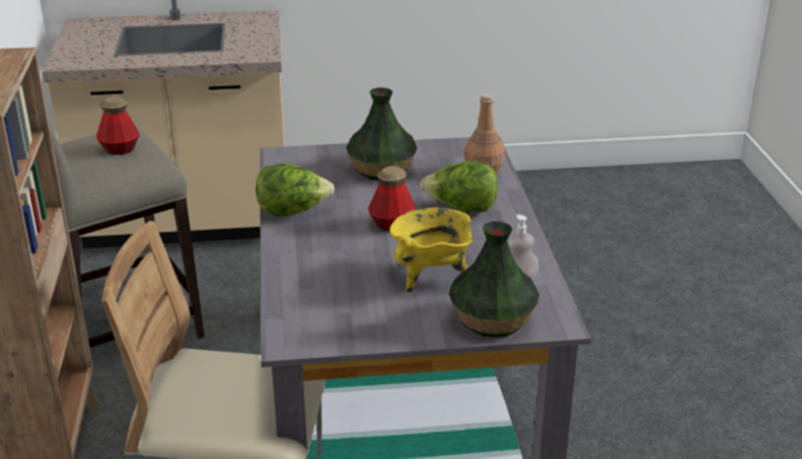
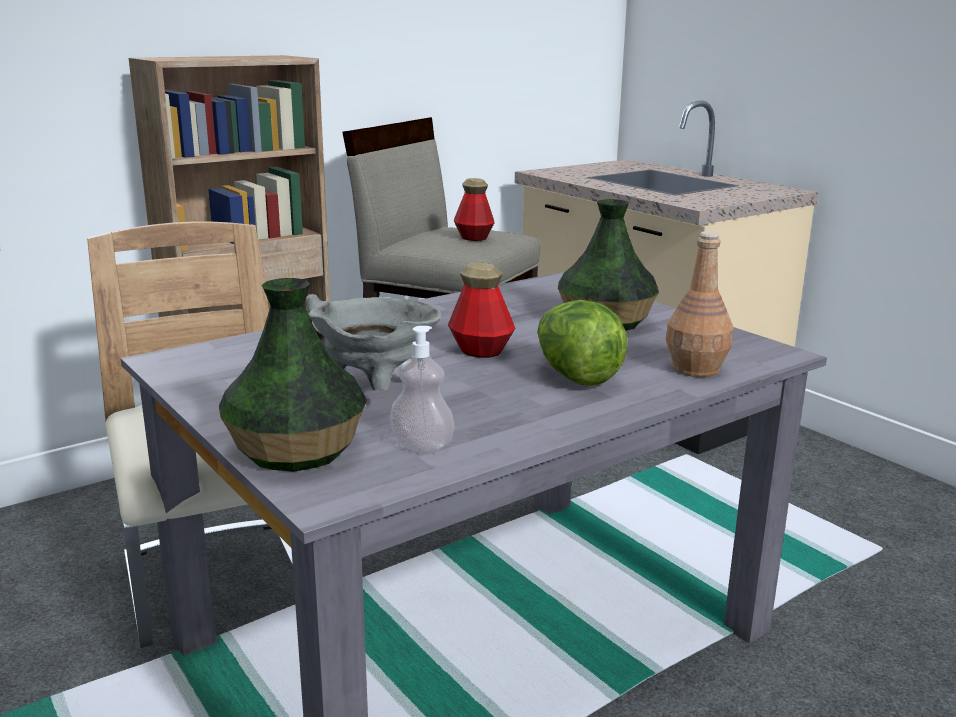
camera: 60 degrees right, 10 degrees down
(292, 212) = (444, 308): lettuce -> none
(431, 277) = (376, 394): yellow cooking pot -> grey cooking pot

